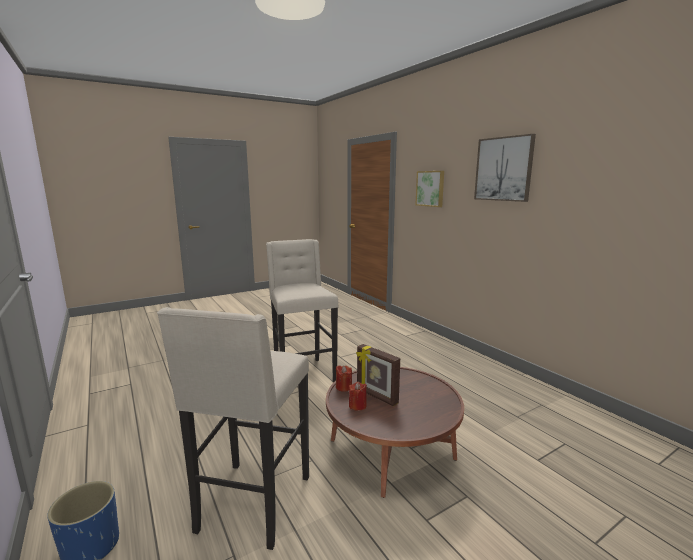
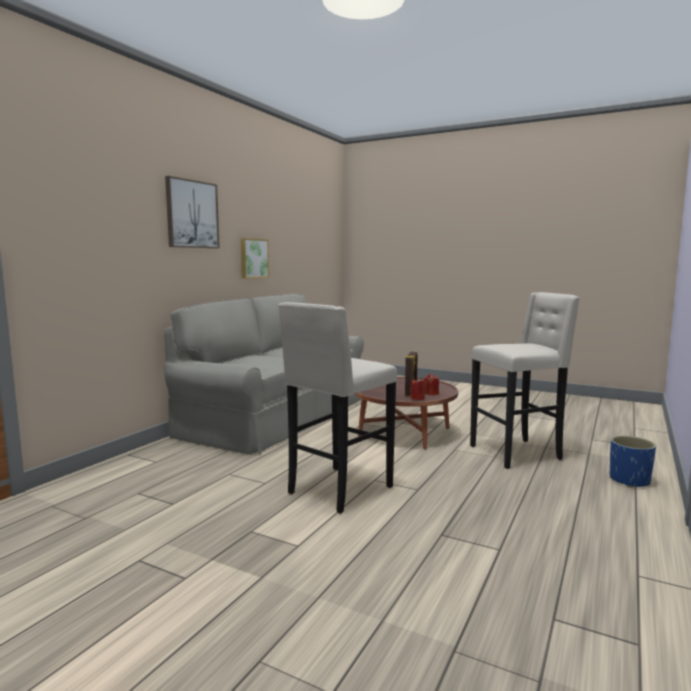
camera: 120 degrees left, 5 degrees down
(430, 188) = (96, 232): picture -> picture (253, 258)
(495, 389) = (276, 416): none -> grey sofa

